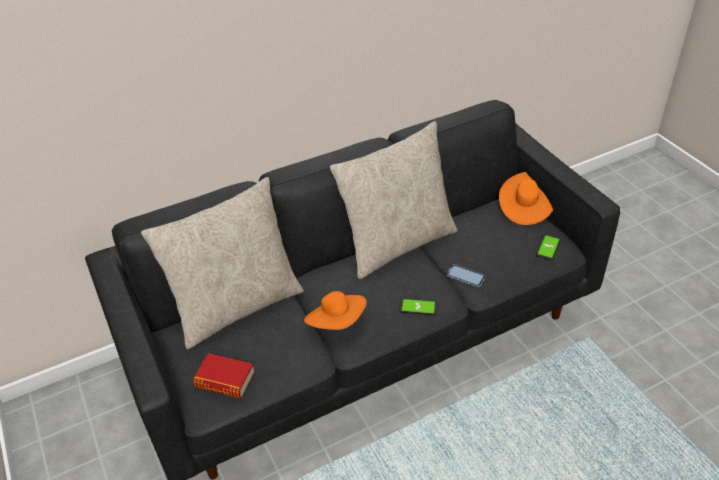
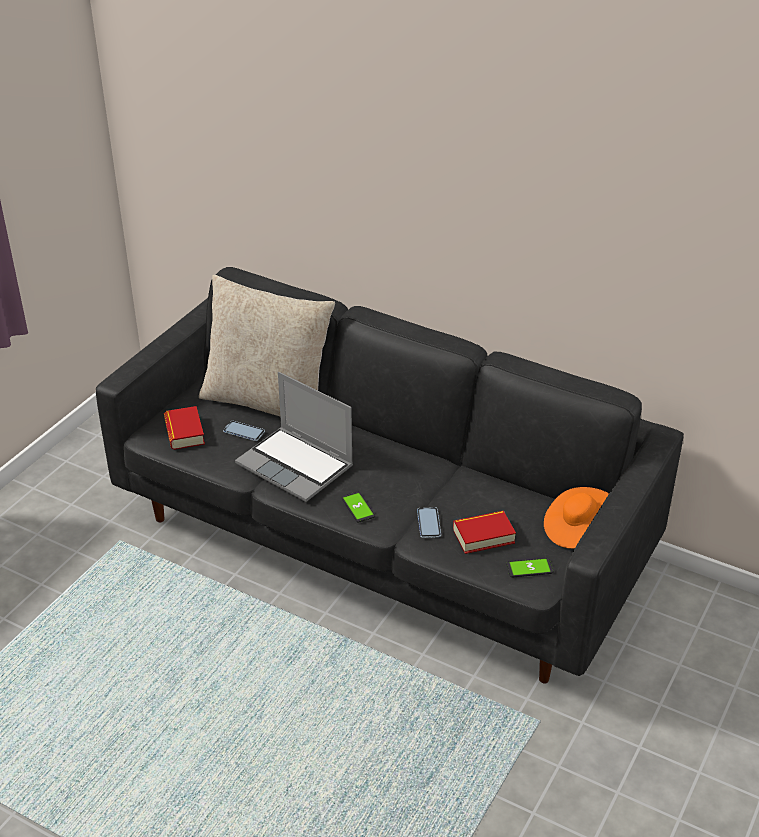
camera: 55 degrees right, 5 degrees down
(262, 338) = (244, 432): none -> phone
(337, 322) = (296, 466): orange hat -> laptop
(397, 243) = (433, 460): beige pillow -> none
(500, 254) = (483, 536): none -> book

